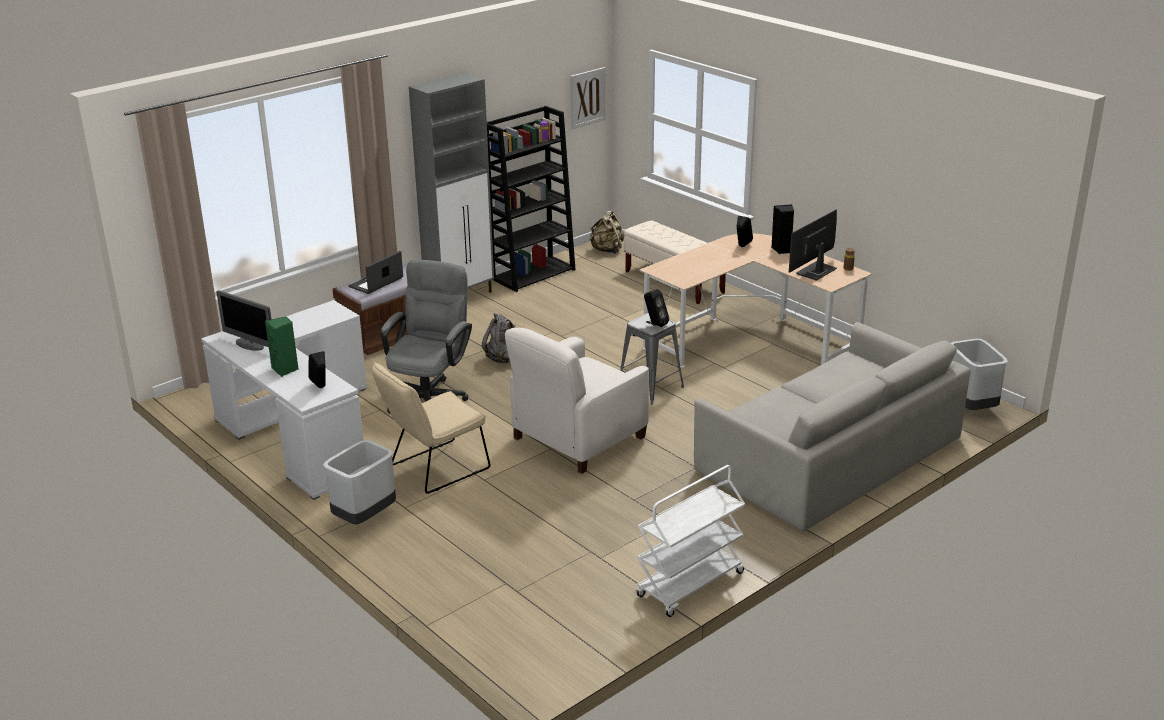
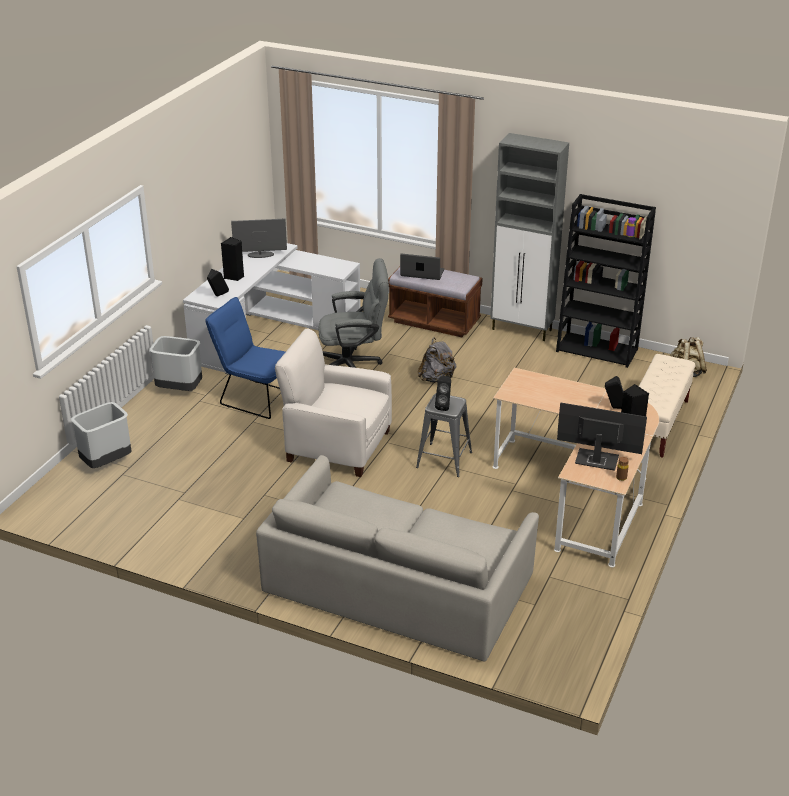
camera: 65 degrees right, 5 degrees up
(250, 345) = (260, 255): monitor -> monitor turned 75 degrees clockwise
(285, 369) = (234, 277): green speaker -> black speaker
(434, 469) = (254, 397): beige chair -> blue chair
(587, 98) = (715, 220): picture -> none
(690, 585) = (162, 549): white cart -> none
(969, 406) = (556, 661): grey trash can -> grey trash can (106, 462)

